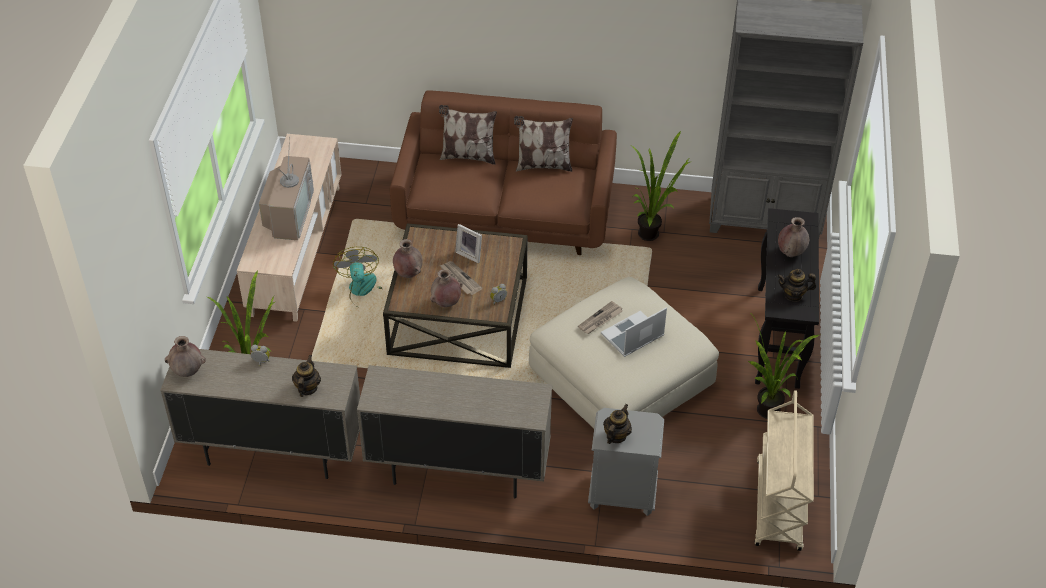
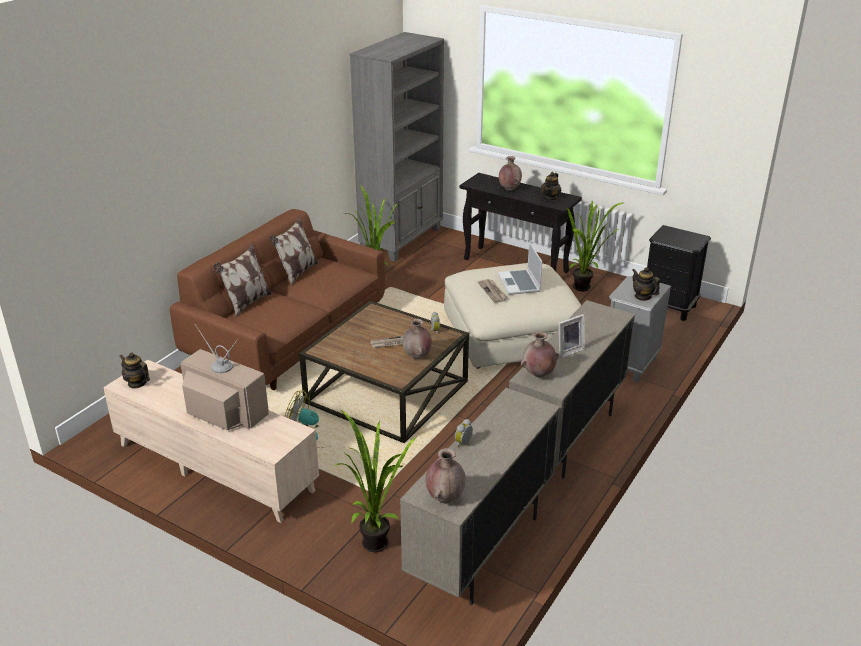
camera: 65 degrees left, 15 degrees down
(307, 388) = (518, 422): teapot -> teapot (137, 383)
(408, 273) = (364, 367): brown vase -> brown vase (538, 374)
(470, 254) = (368, 331): picture frame -> picture frame (568, 350)
(779, 506) = (669, 307): beige cart -> black nightstand

